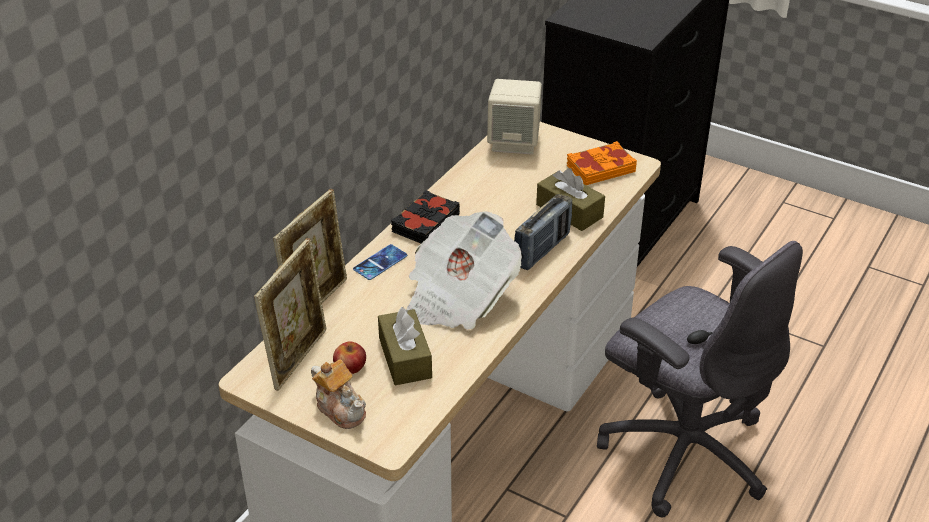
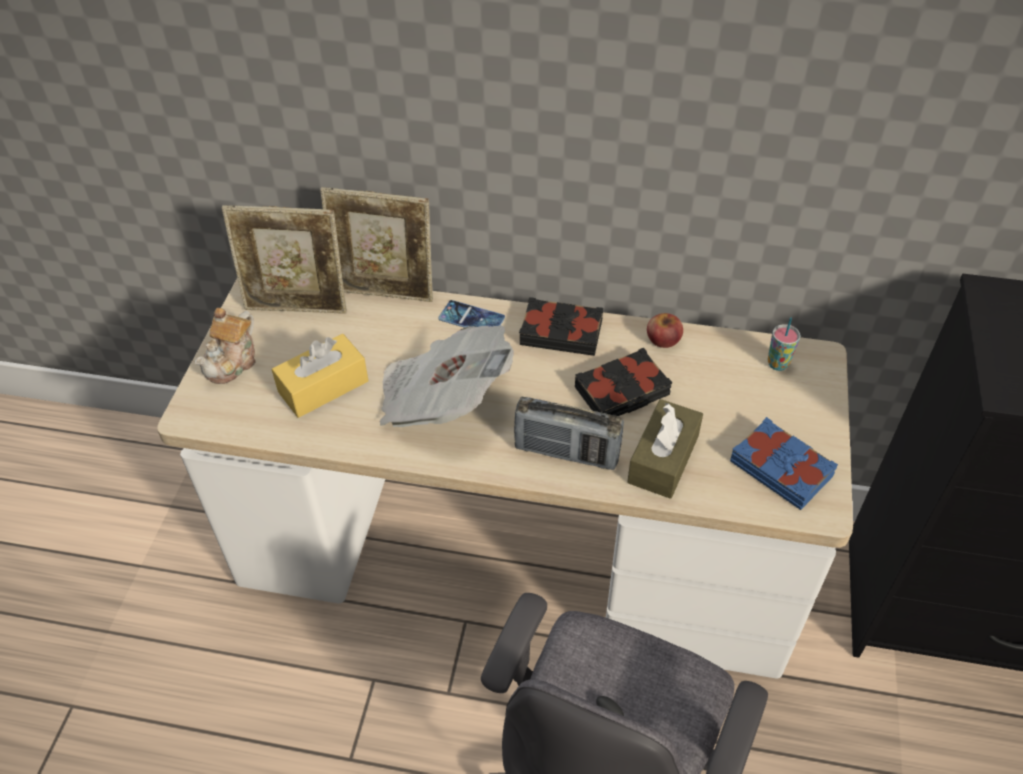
camera: 70 degrees right, 10 degrees up
(350, 366) = (296, 349): apple -> apple (663, 339)
(405, 358) = (323, 386): brown tissue box -> yellow tissue box
(501, 211) = (622, 392): none -> black book
(514, 142) = (777, 364): beige speaker -> cup
(600, 168) = (781, 468): orange book -> blue book

